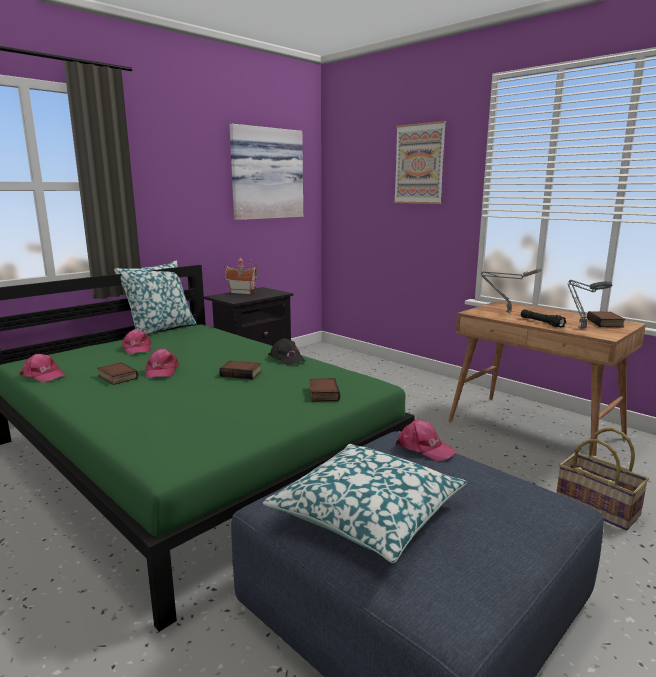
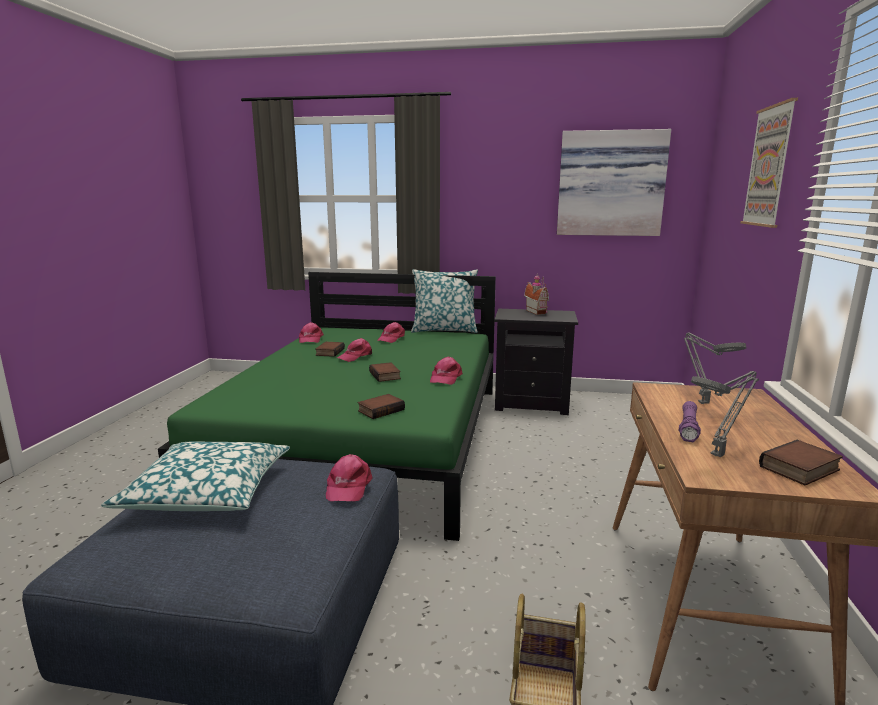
camera: 55 degrees right, 0 degrees up
(287, 359) = (445, 378): black cap -> pink cap
(541, 322) = (688, 428): black flashlight -> purple flashlight

